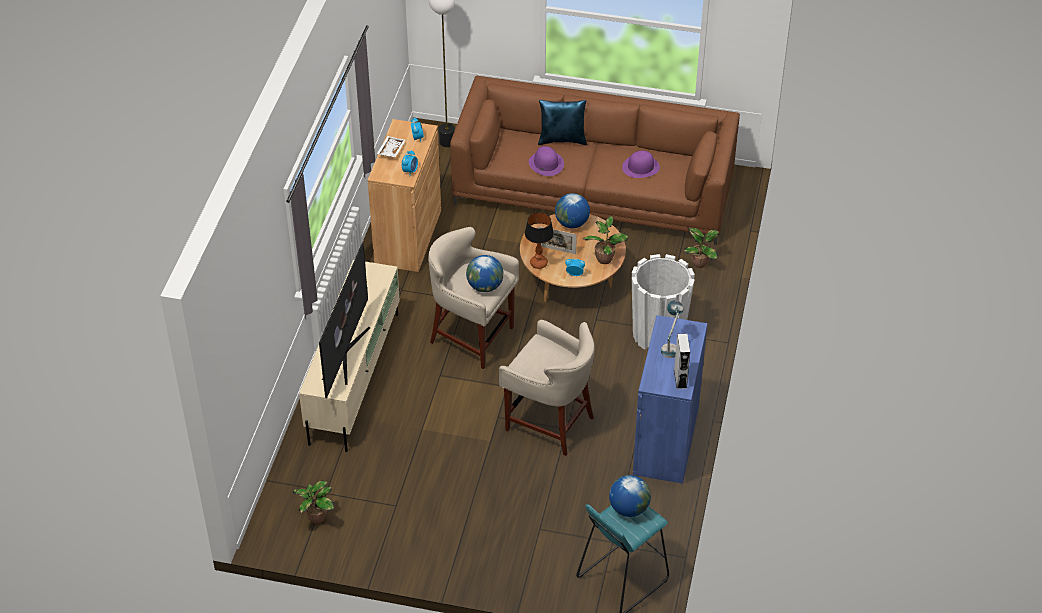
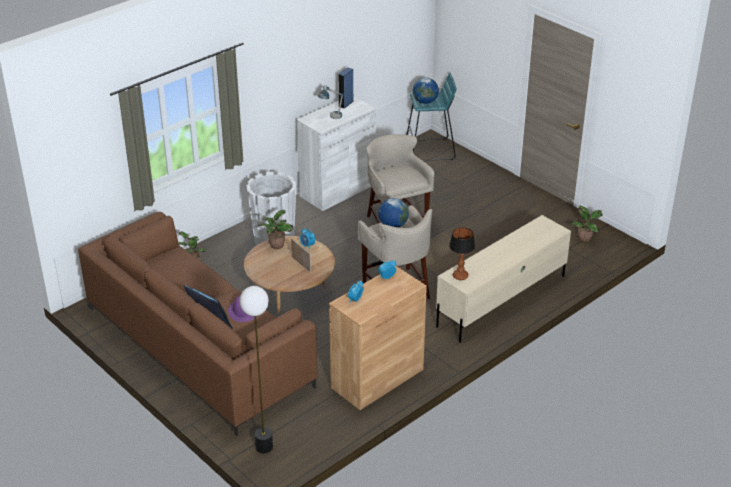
camera: 145 degrees left, 10 degrees down
(345, 353) = (521, 239): television -> none
(390, 150) = (386, 299): white tray -> none
(538, 263) = (324, 262): table lamp -> table lamp (460, 276)
(572, 223) = (270, 276): globe -> none
(640, 167) = (181, 276): purple hat -> none
(666, 440) = (337, 190): blue cabinet -> white cabinet
(680, 379) = (346, 104): grey speaker -> blue speaker

